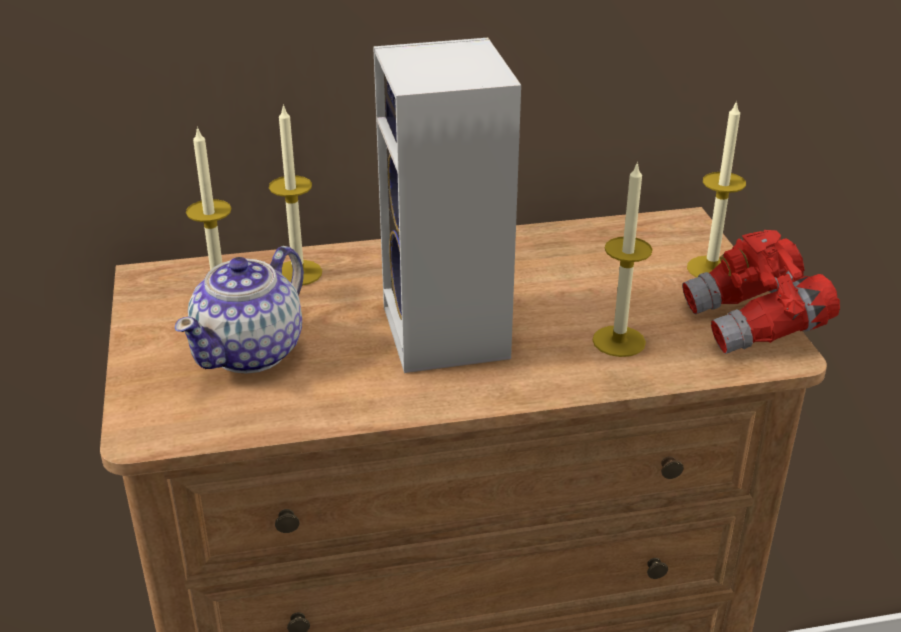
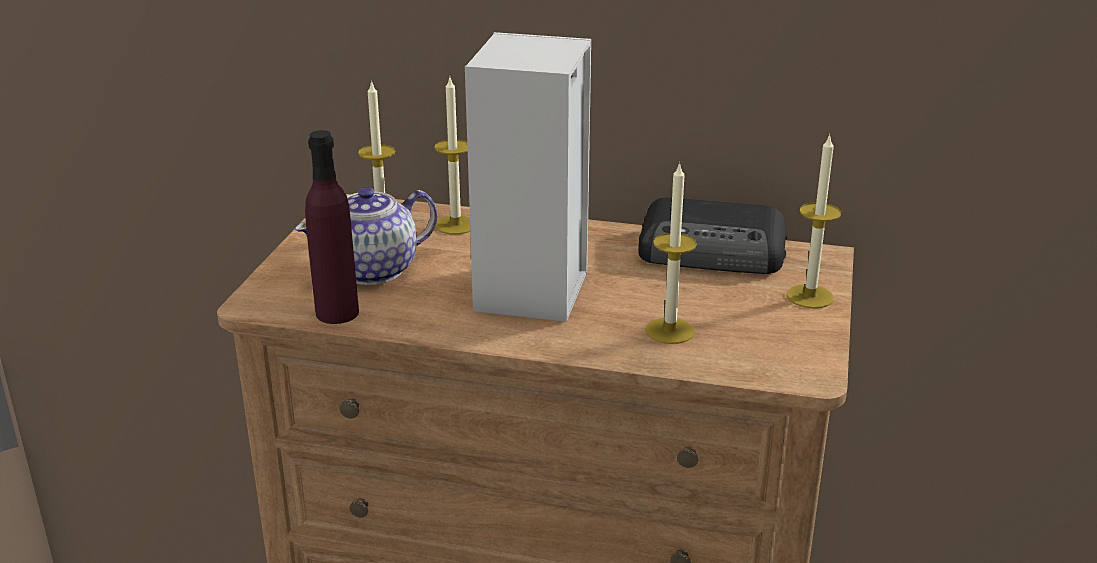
camera: 25 degrees right, 5 degrees down
(253, 417) = (337, 313): none -> purple bottle
(583, 240) = (714, 251): none -> radio
(755, 324) = (806, 347): red binoculars -> none

